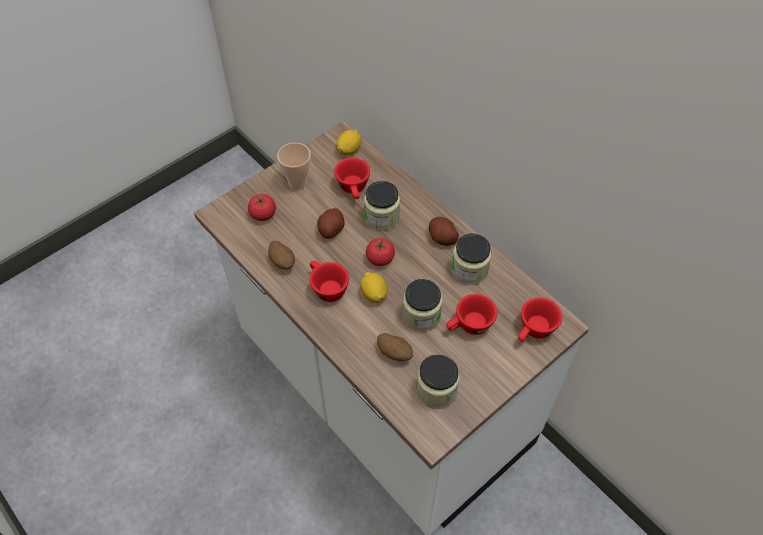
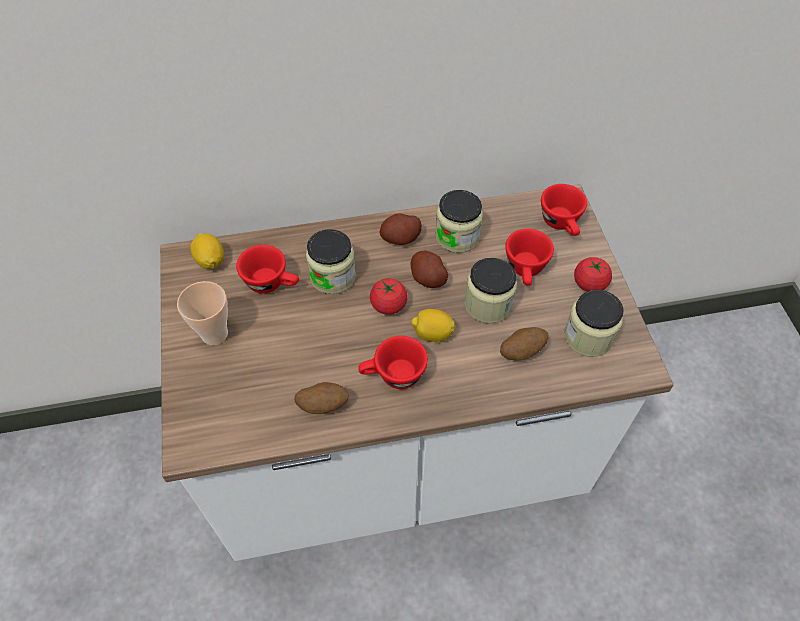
camera: 60 degrees left, 0 degrees up
(263, 214) = (233, 393): tomato -> tomato (589, 284)
(331, 229) = (313, 333): potato -> potato (428, 278)

